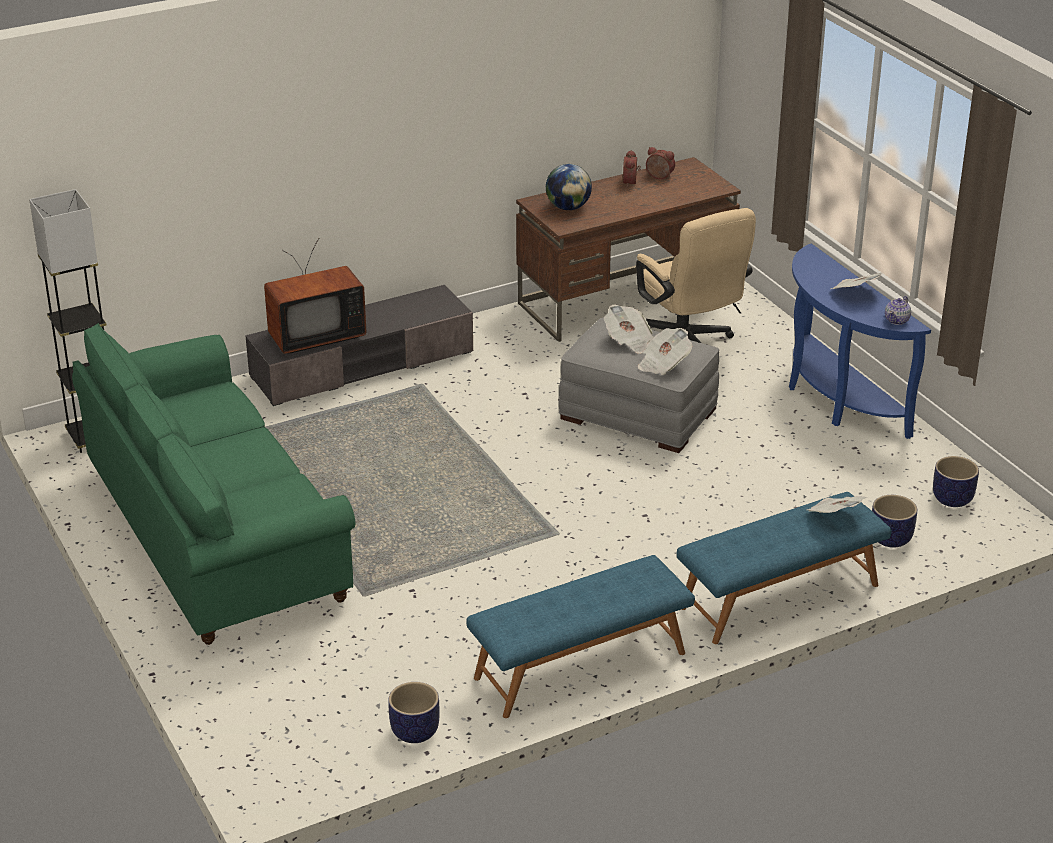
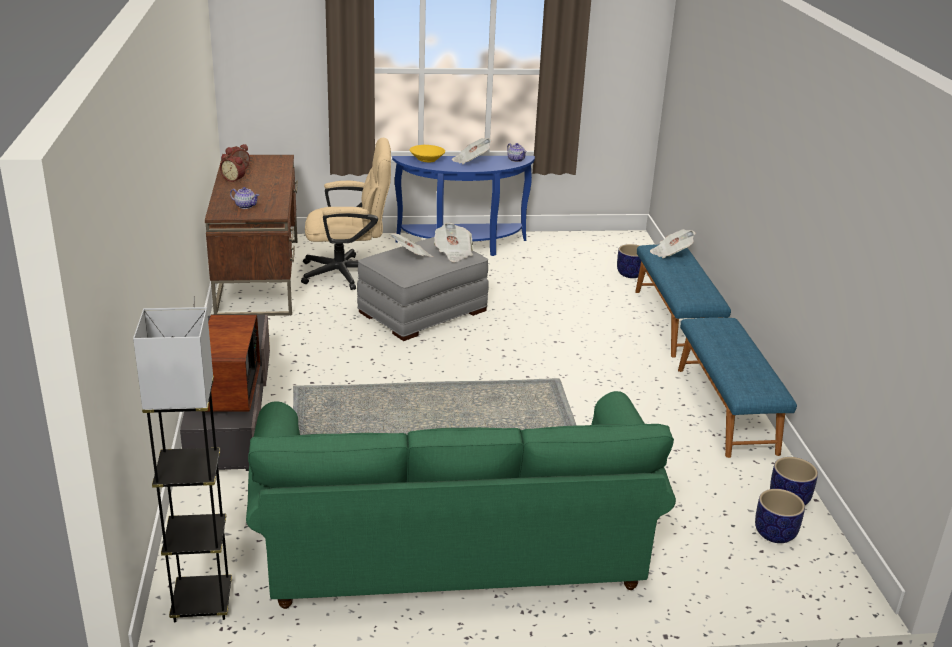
camera: 70 degrees left, 5 degrees down
(568, 207) = (245, 206): globe -> teapot
(822, 266) = (427, 160): none -> yellow bowl
(953, 499) = (599, 247): planter -> planter (775, 533)

